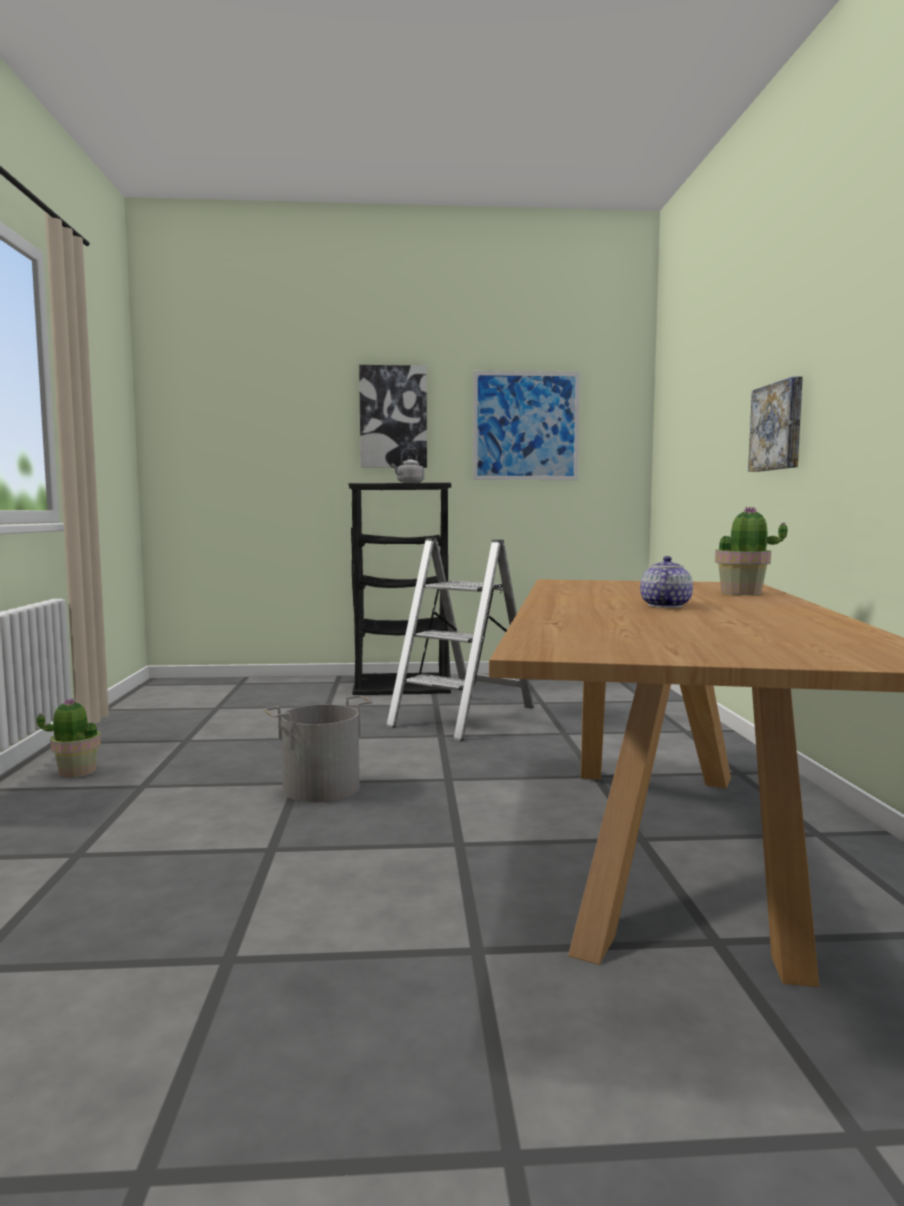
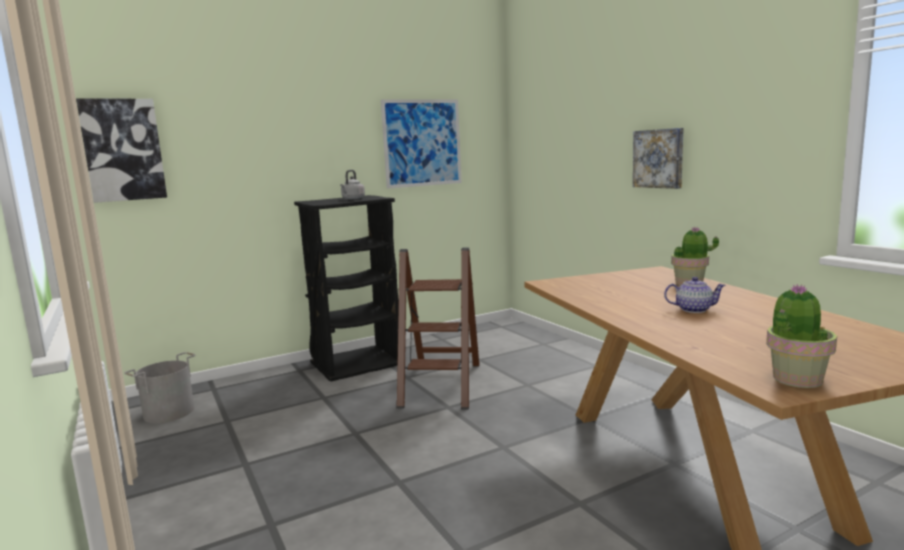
camera: 25 degrees left, 5 degrees up
(77, 771) = (184, 528): potted plant -> potted plant (796, 379)
(320, 787) = (422, 481): grey bucket -> grey bucket (168, 412)
(393, 417) = (319, 140): picture -> picture (123, 150)
(464, 716) = (442, 384): grey step ladder -> brown step ladder
(664, 605) = (693, 309): teapot -> teapot turned 105 degrees clockwise

